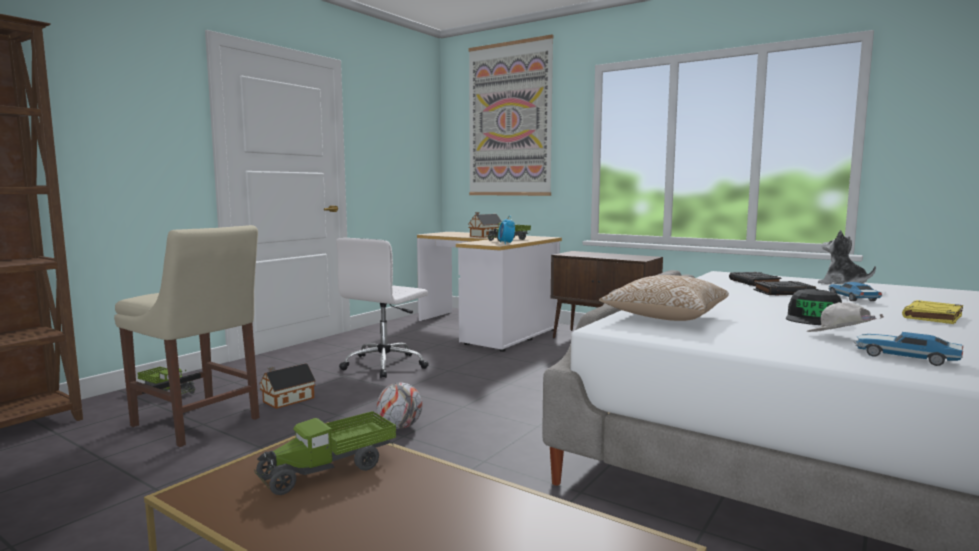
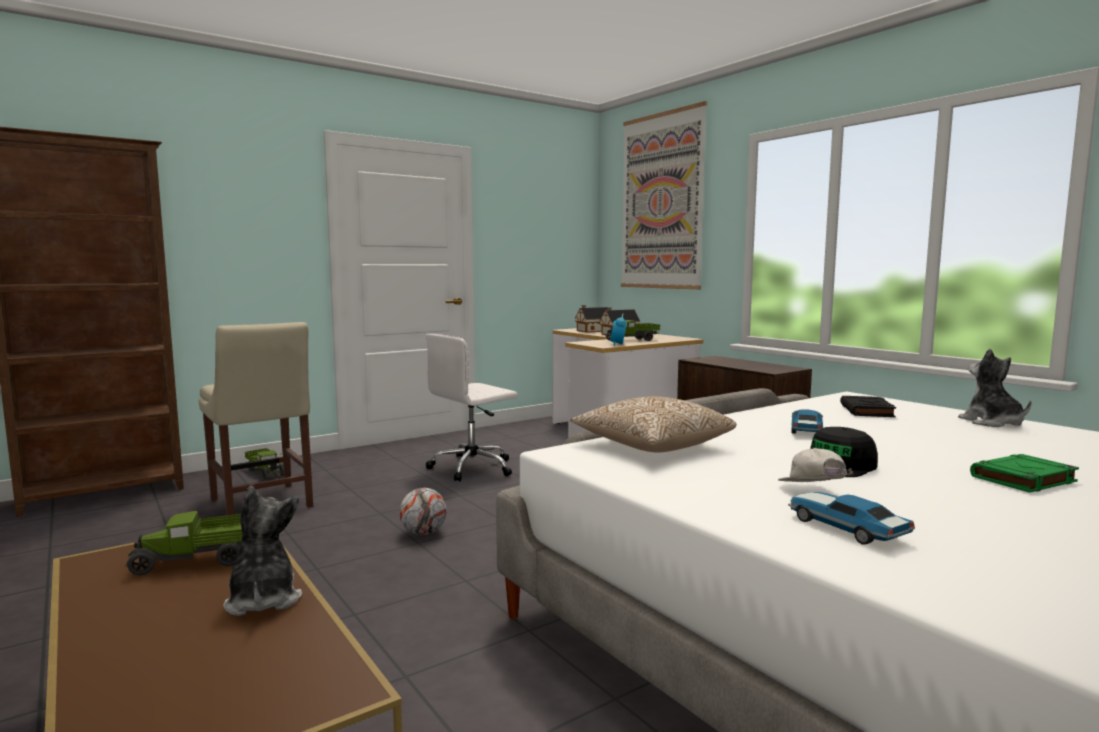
camera: 20 degrees right, 0 degrees up
(286, 400) = (351, 492): toy house -> toy house (592, 331)
(453, 493) = (263, 600): none -> plush toy
(784, 292) = (878, 427): black book -> none
(852, 298) = (961, 442): toy car -> toy car (806, 429)
(932, 317) = (1023, 479): yellow book -> green book

